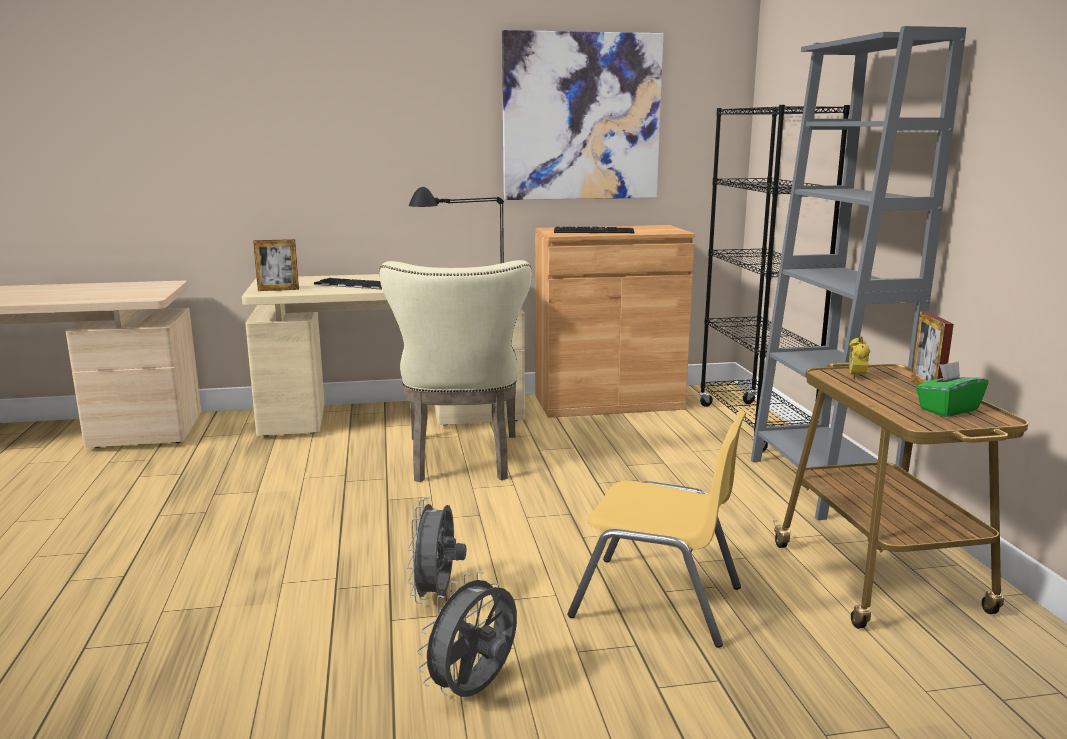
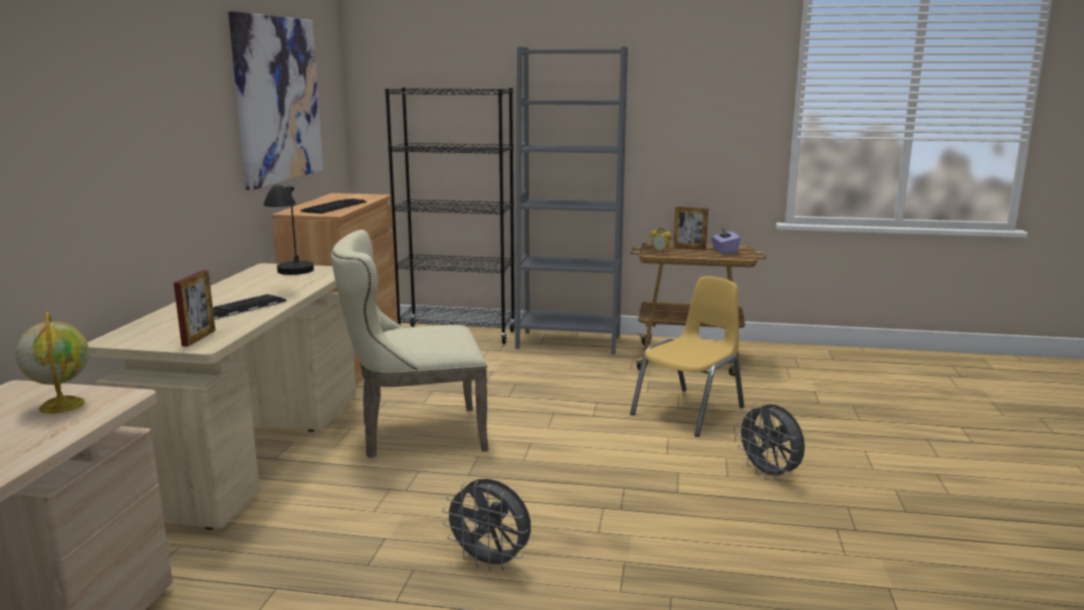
camera: 70 degrees left, 0 degrees up
(136, 292) = (61, 405): none -> globe
(437, 596) = (652, 473): grey fan -> grey fan (490, 562)
(462, 461) = (414, 435): beige chair -> beige chair turned 150 degrees clockwise
(947, 409) = (724, 251): green tissue box -> purple tissue box

